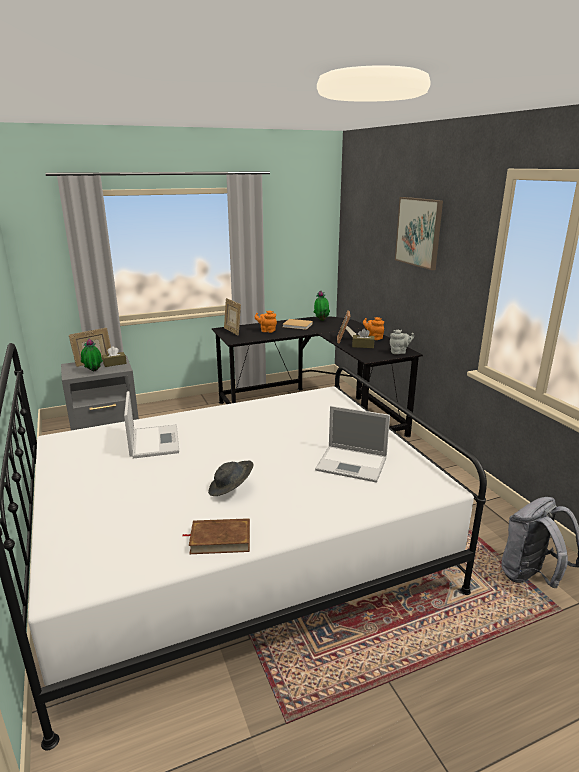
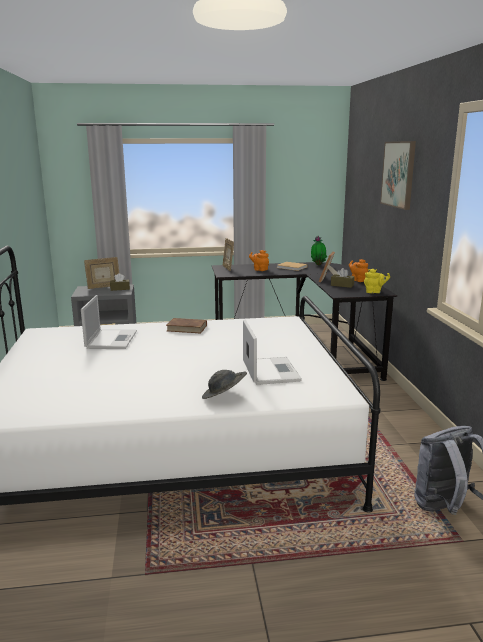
camera: 15 degrees right, 5 degrees down
(93, 372) = (99, 293): potted plant -> none
(220, 539) = (117, 406): brown book -> brown book (186, 328)
(231, 489) = (150, 376): grey hat -> grey hat (224, 396)
(353, 464) = (270, 371): laptop -> laptop turned 135 degrees counterclockwise
(399, 352) = (374, 292): grey teapot -> yellow teapot

